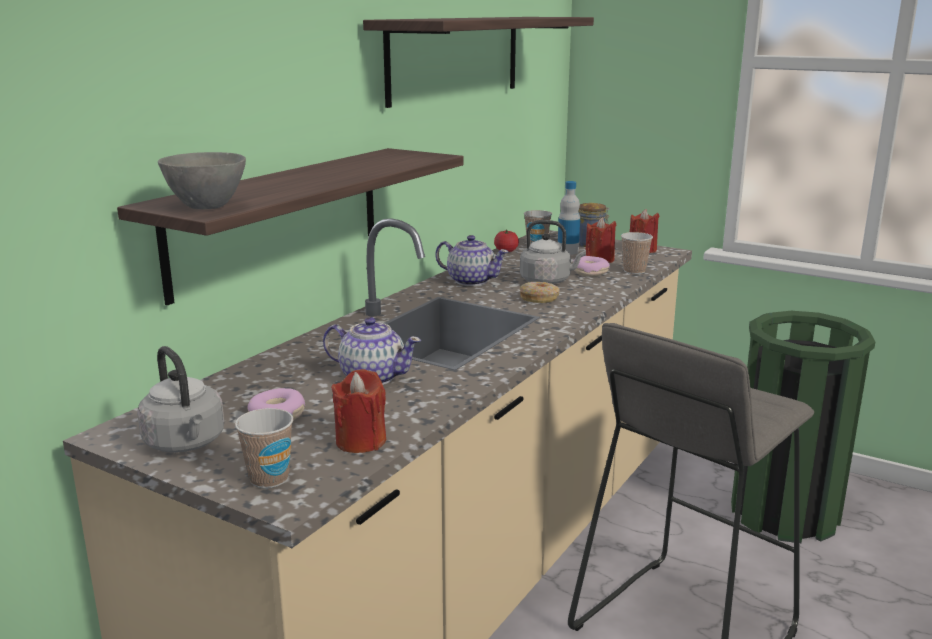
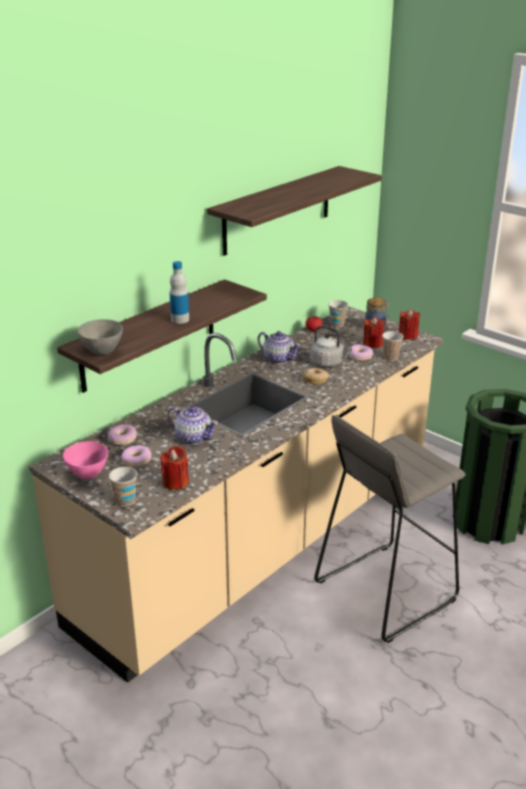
camera: 10 degrees right, 10 degrees up
(186, 443) = (88, 474): grey kettle -> pink bowl
(244, 388) = (122, 439): none -> donut
(568, 251) = (355, 333): bottle -> bottle (180, 319)

